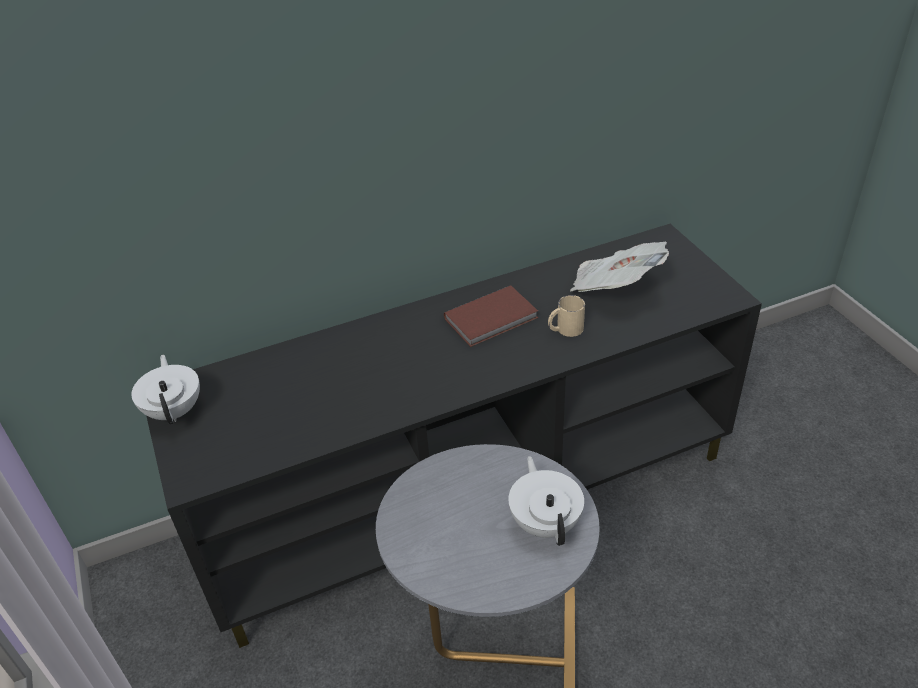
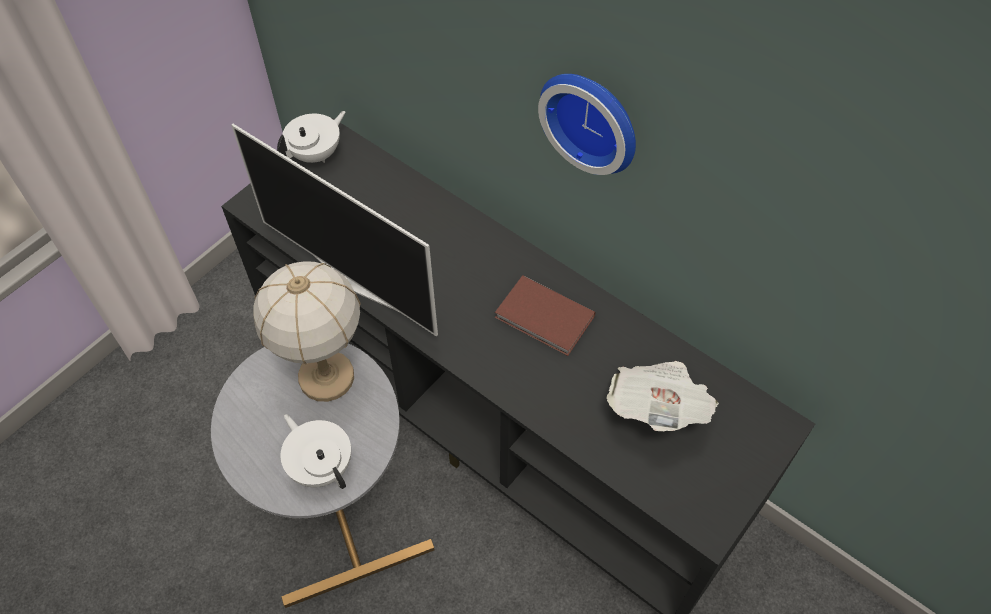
camera: 60 degrees right, 15 degrees up
(360, 425) = (356, 281): none -> television
(436, 115) = (593, 119): none -> wall clock
(448, 489) = (327, 377): none -> table lamp
(546, 522) = (321, 465): white teapot -> white teapot turned 90 degrees counterclockwise
(565, 329) = (563, 386): beige mug -> none

